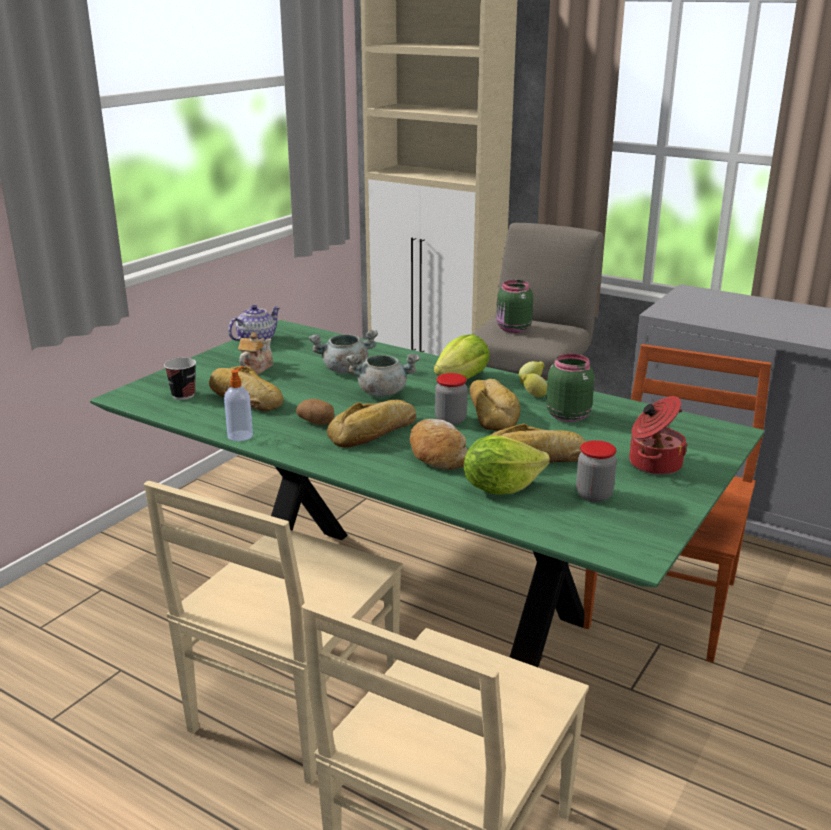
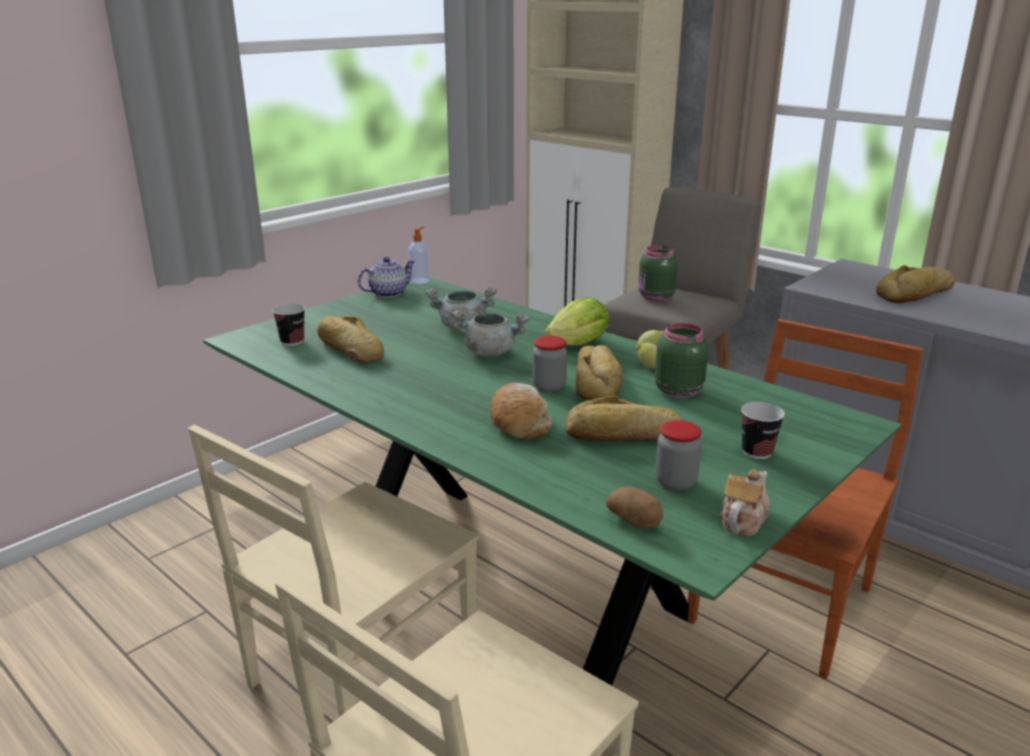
camera: 10 degrees right, 0 degrees up
(240, 435) = (328, 385): soap dispenser -> soap dispenser (420, 280)
(256, 368) = (375, 319): teapot -> teapot (742, 520)
(317, 422) = (410, 378): potato -> potato (635, 521)
(375, 432) = (464, 393): bread -> bread (917, 294)
(500, 488) = (573, 464): lettuce -> none
(653, 463) = (757, 452): cooking pot -> cup

